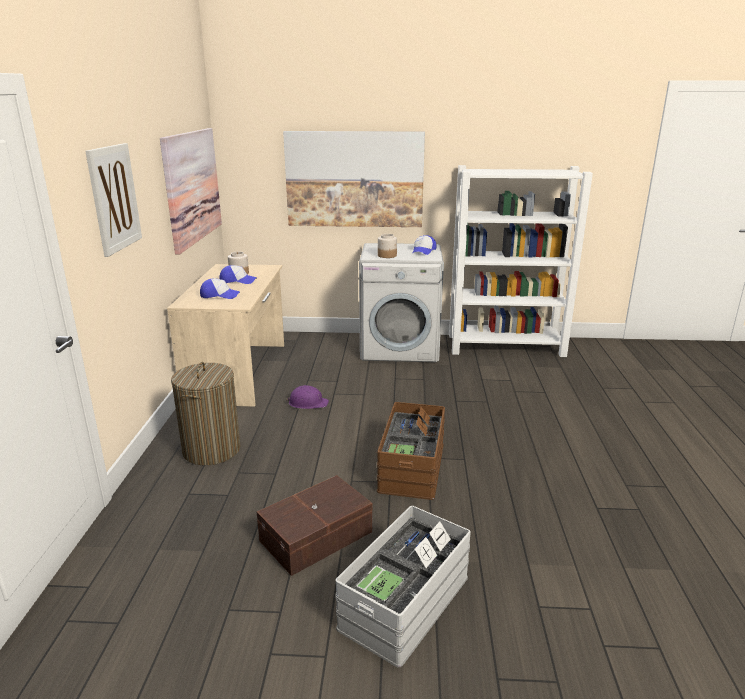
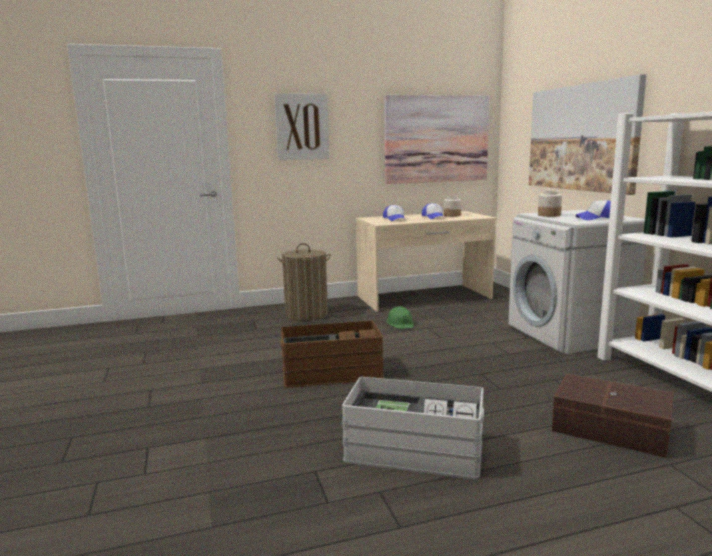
camera: 70 degrees right, 10 degrees down
(307, 403) = (400, 323): purple hard hat -> green hard hat
(318, 536) = (219, 359): brown storage box -> brown storage box (611, 430)
(404, 600) = (154, 395): grey storage box -> grey storage box (415, 449)

